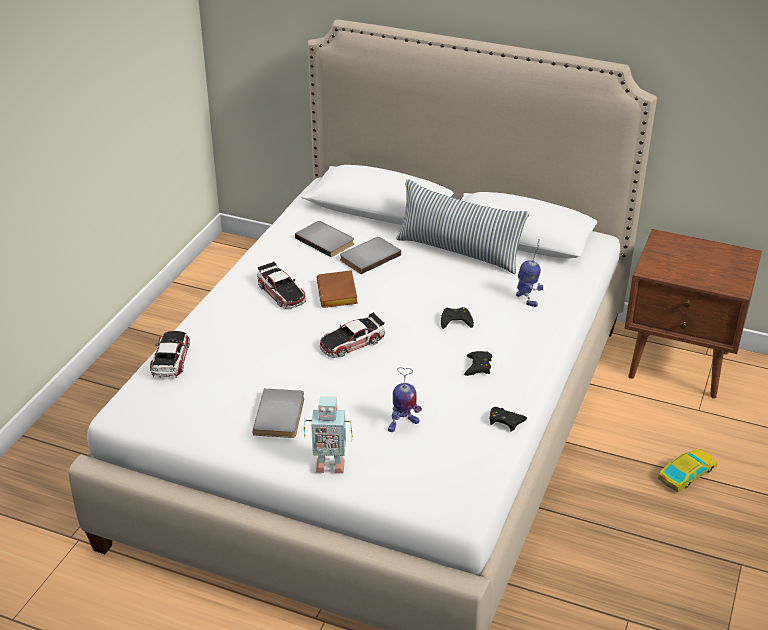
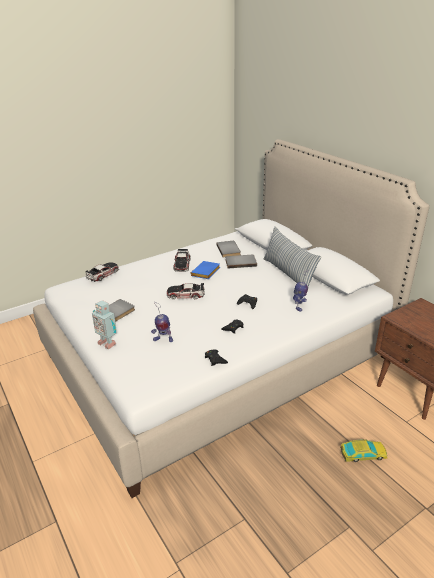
camera: 35 degrees right, 5 degrees down
(339, 294) = (206, 273): brown book -> blue book

